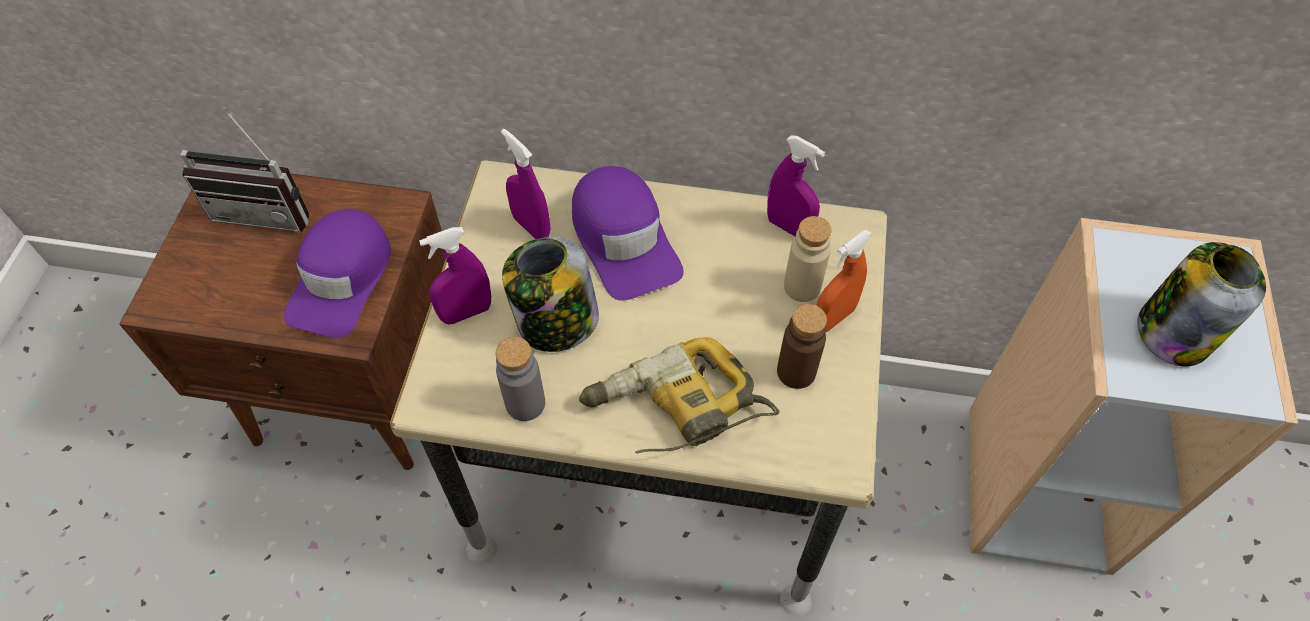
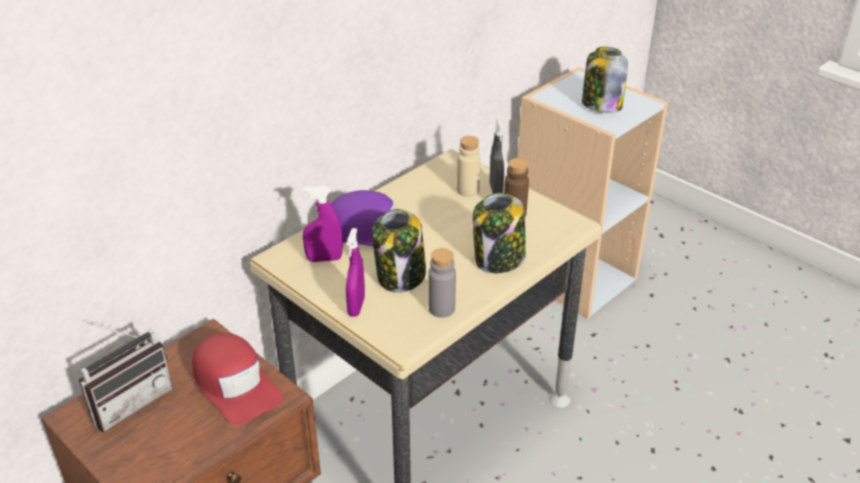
camera: 55 degrees left, 20 degrees down
(342, 280) = (235, 385): purple cap -> red cap
(676, 411) = (498, 259): power drill -> jar
(788, 227) = (428, 178): purple spray bottle -> none
(834, 318) = (496, 189): orange spray bottle -> grey spray bottle

